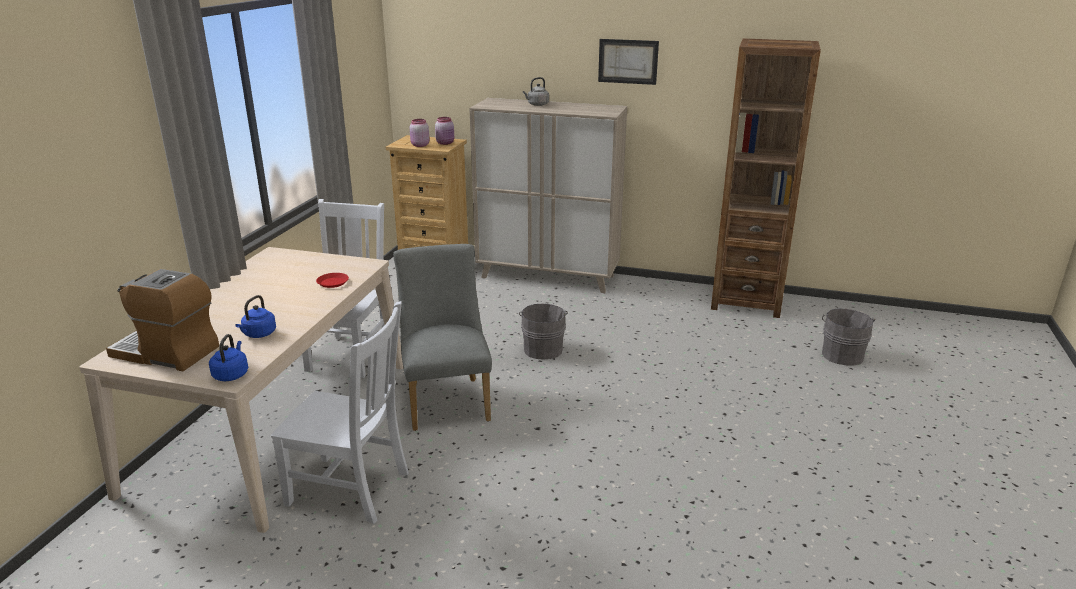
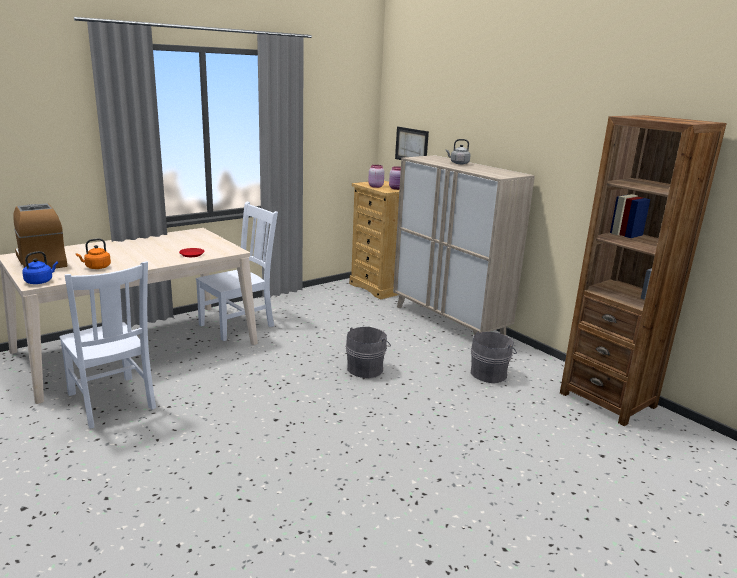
camera: 35 degrees right, 5 degrees down
(258, 334) = (96, 267): blue kettle -> orange kettle
(446, 399) = (249, 374): grey chair -> none
(628, 61) = (541, 132): picture -> picture (411, 145)
(842, 354) = (649, 485): grey bucket -> grey bucket (490, 373)

